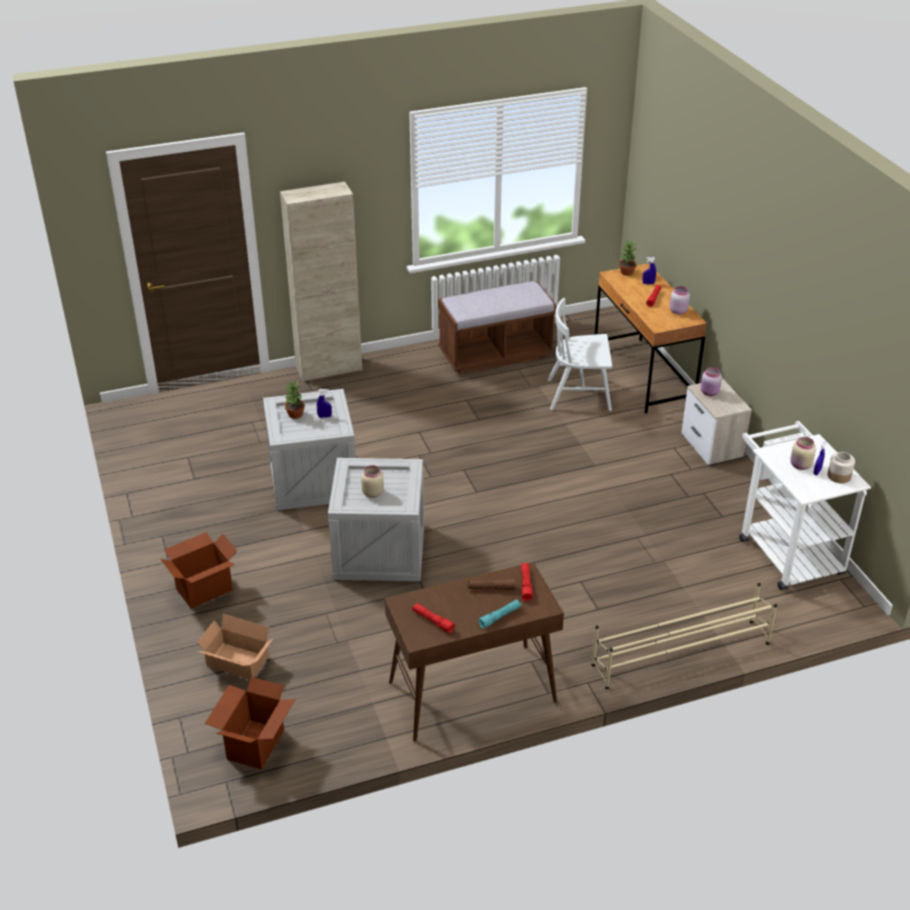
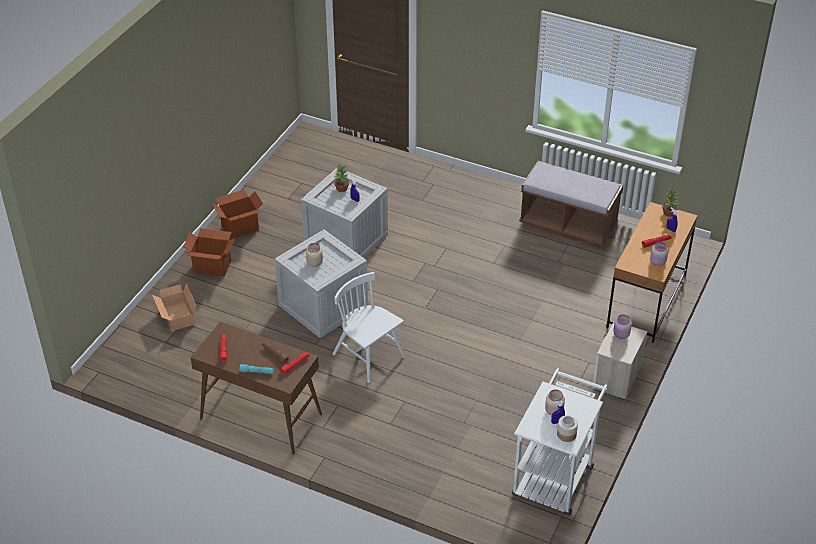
camera: 45 degrees right, 5 degrees up
(254, 744) = (132, 364): cardboard box -> cardboard box (240, 228)
(329, 369) = (451, 173): beige cabinet -> none
(579, 395) = (581, 287): white chair -> white chair (368, 356)
(680, 654) = (396, 482): beige shoe rack -> none

